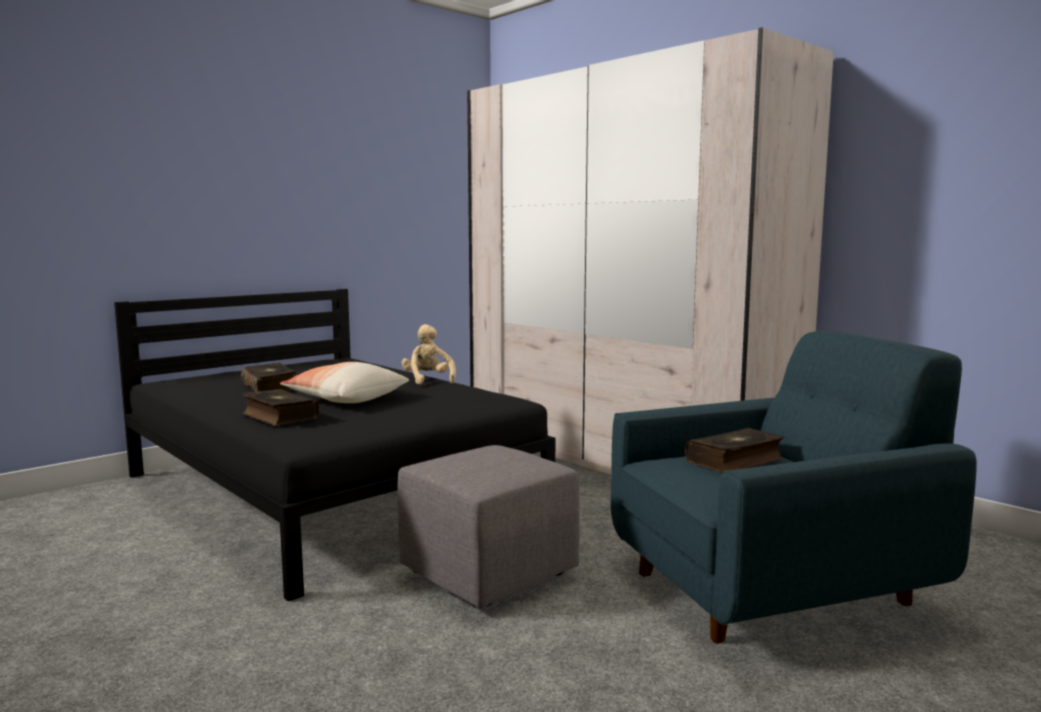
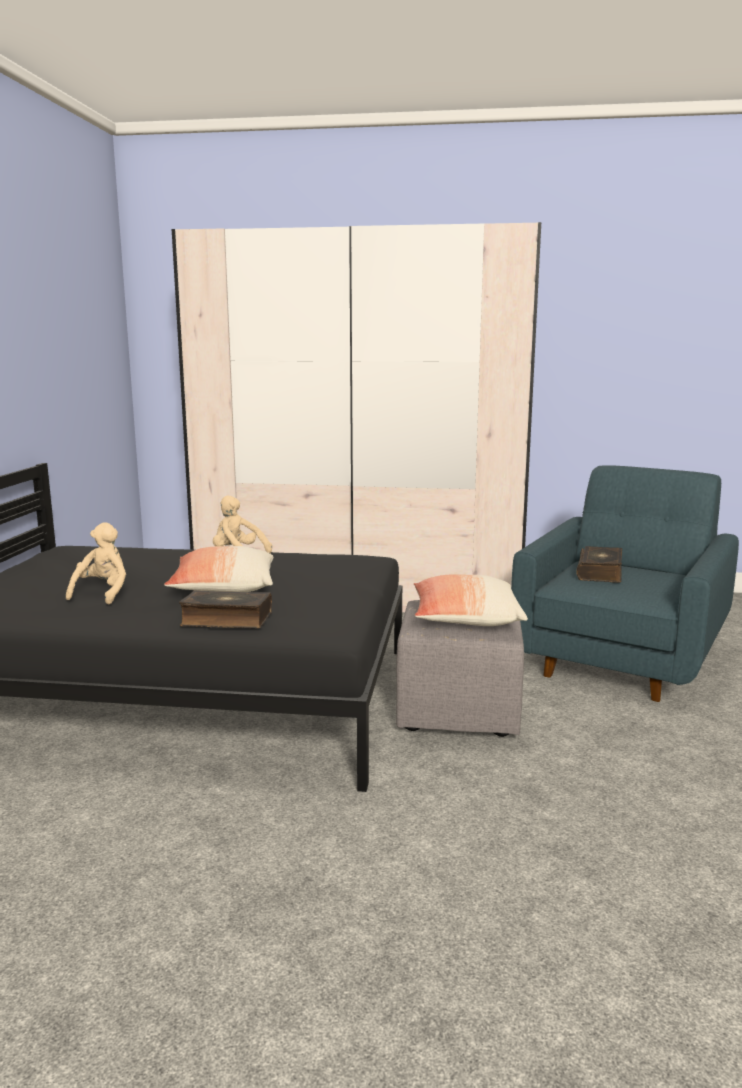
camera: 40 degrees left, 5 degrees up
(270, 387) = (103, 593): book -> beige plush toy
(478, 467) = (465, 619): none -> pillow

